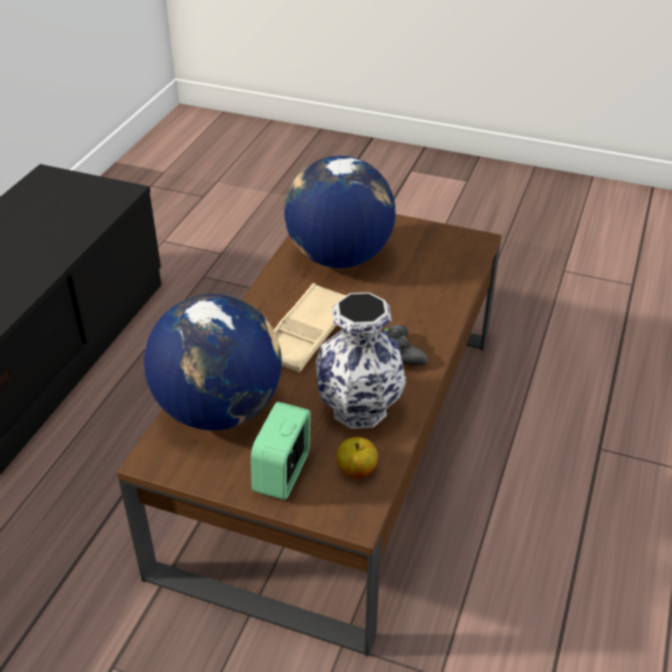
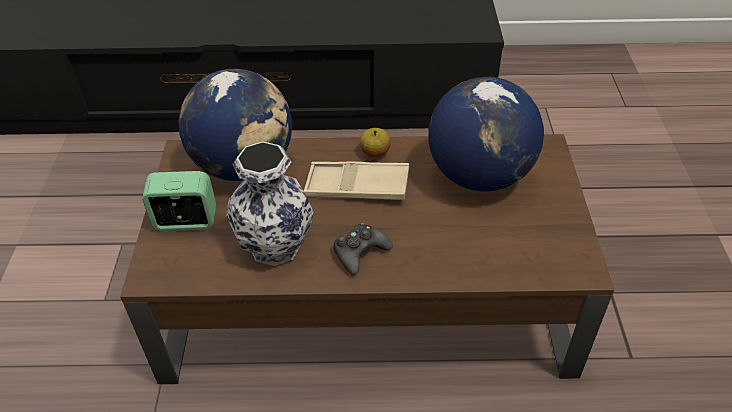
camera: 70 degrees right, 5 degrees up
(356, 470) = (202, 263): apple -> apple (375, 153)

